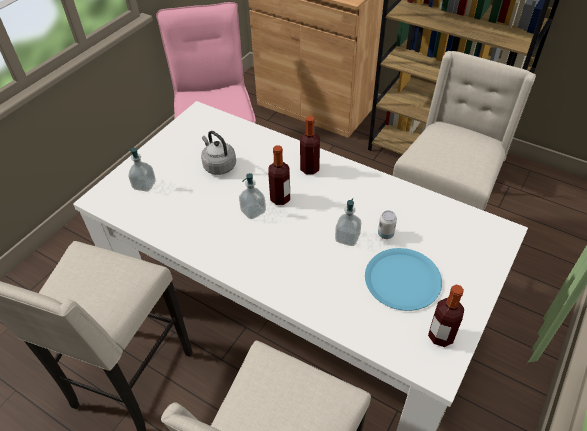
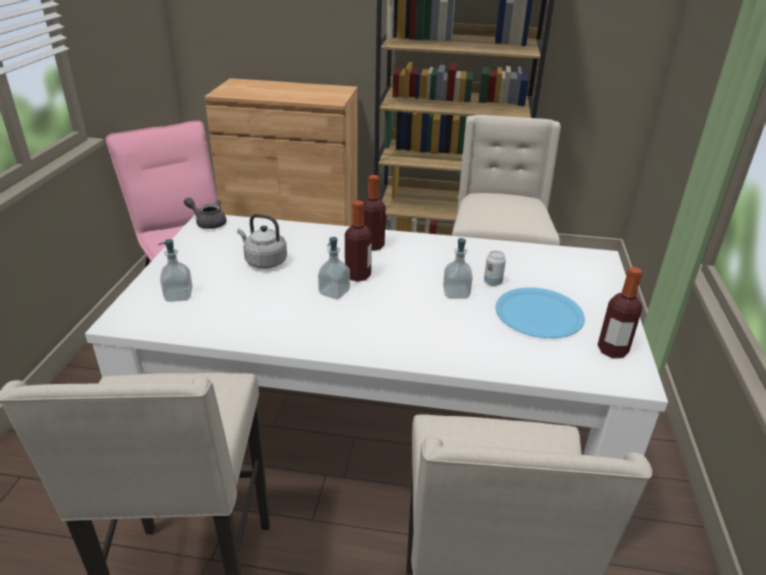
camera: 25 degrees left, 15 degrees down
(199, 114) = (208, 222): none -> grey teapot

